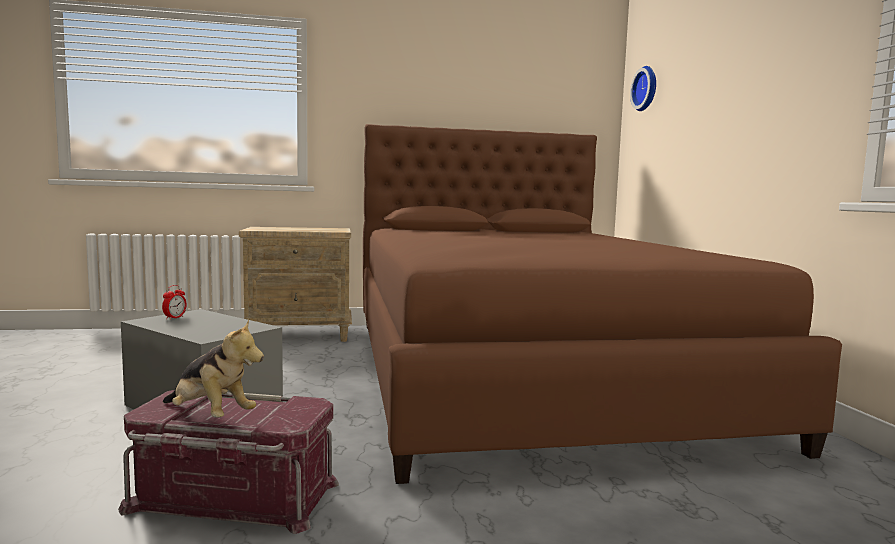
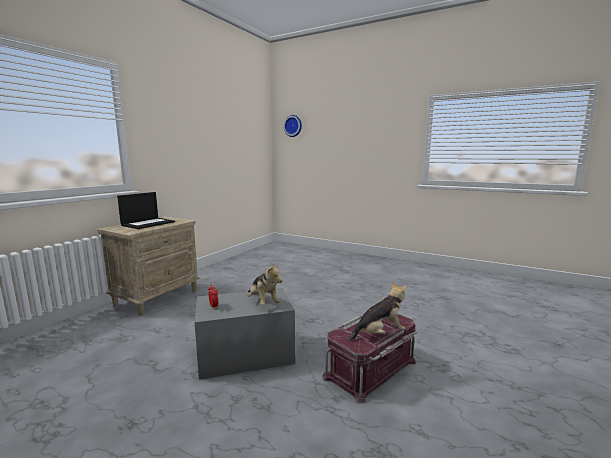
camera: 50 degrees left, 5 degrees up
(211, 329) = (263, 302): none -> plush toy
(300, 228) = (148, 223): none -> laptop
(524, 372) = (309, 274): brown bed -> none

